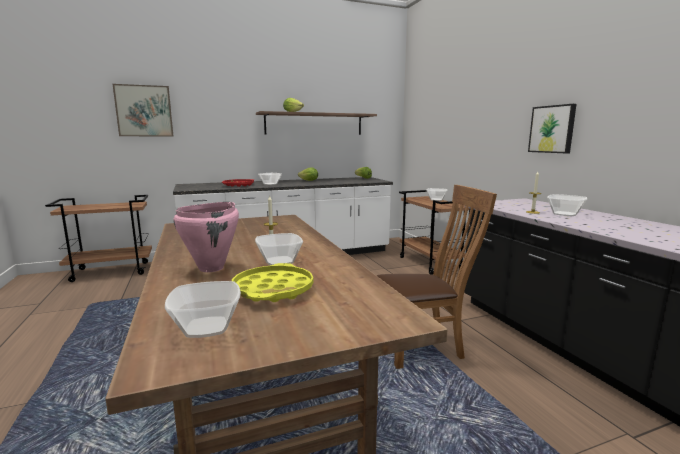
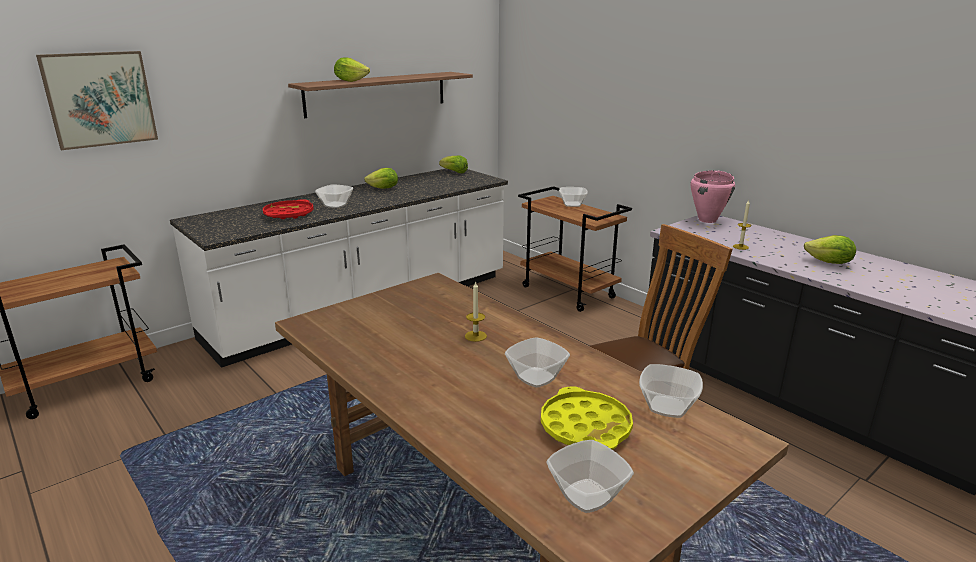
camera: 20 degrees left, 10 degrees up
(212, 268) = (473, 405): pink cooking pot -> pink cooking pot (708, 220)
(552, 129) = (744, 130): picture -> none
(564, 214) = (773, 247): bowl -> bowl (666, 406)
(611, 224) = (829, 263): none -> lettuce

